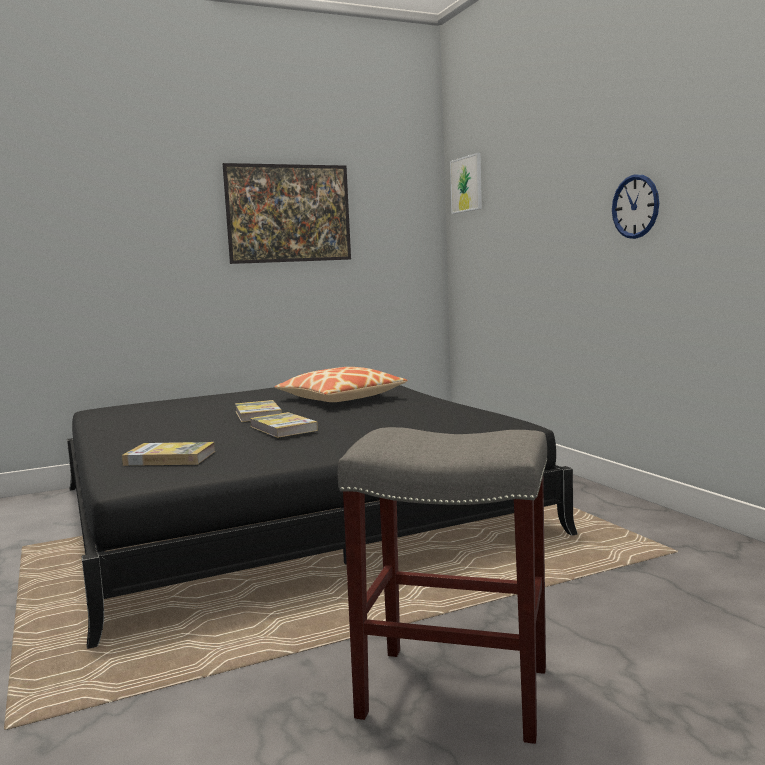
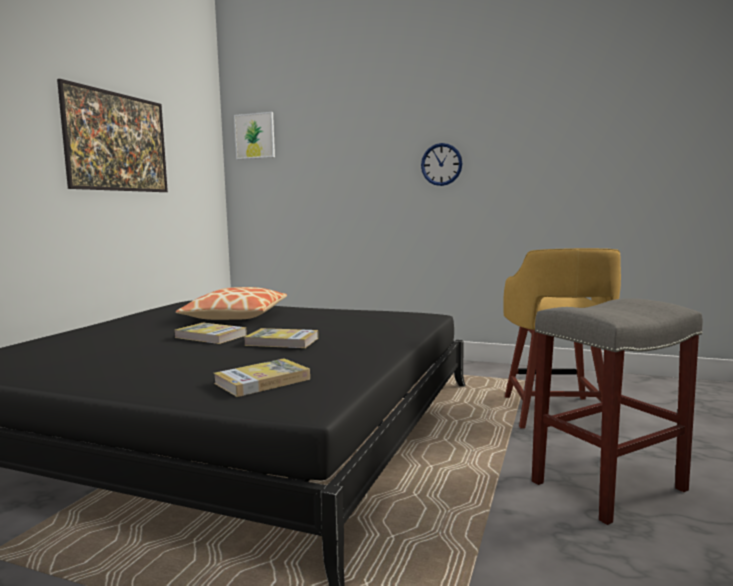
camera: 45 degrees left, 0 degrees up
(608, 601) = (554, 413): none -> yellow stool

